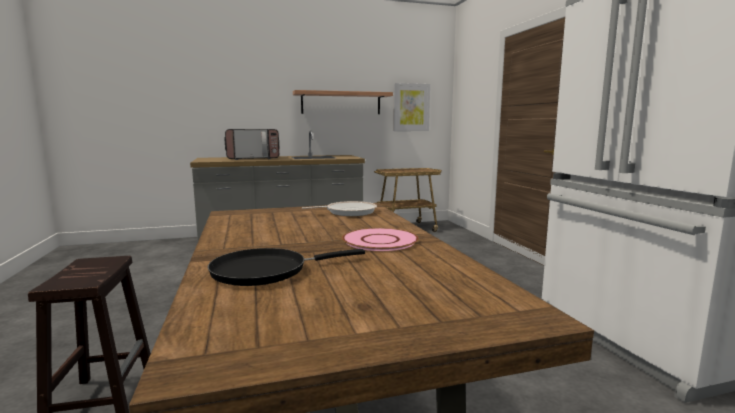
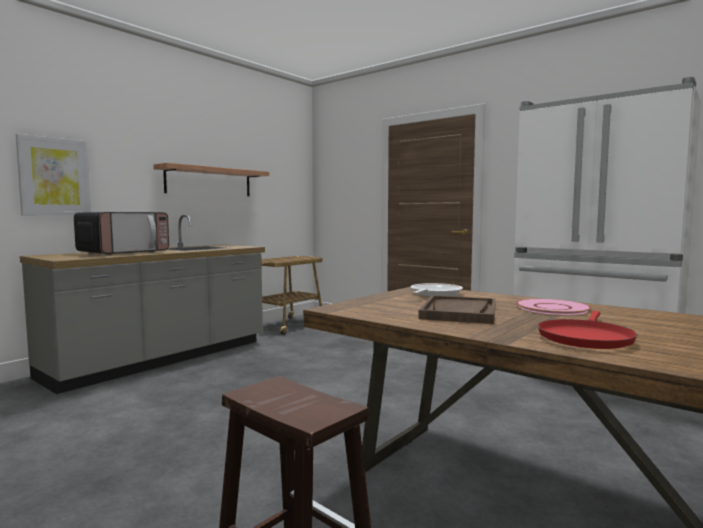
camera: 35 degrees left, 5 degrees down
(266, 271) = (585, 338): black frying pan -> red frying pan
(288, 230) = (459, 312): none -> brown tray
(411, 107) = (278, 189): picture -> picture (54, 177)

